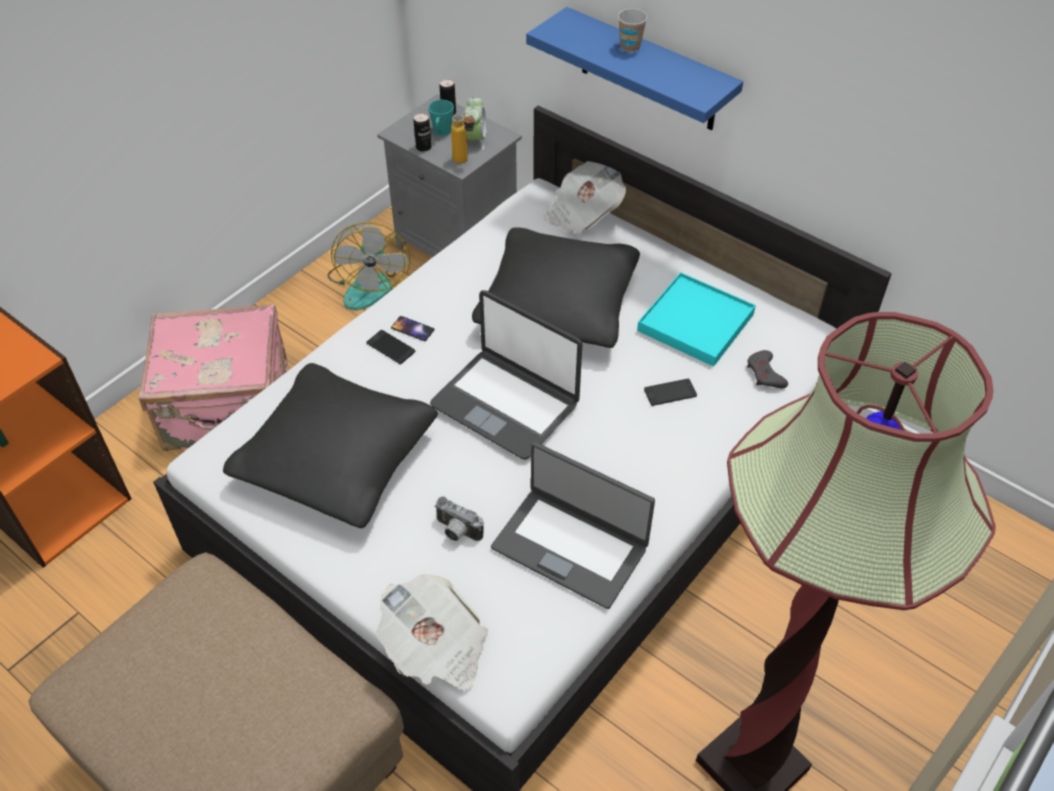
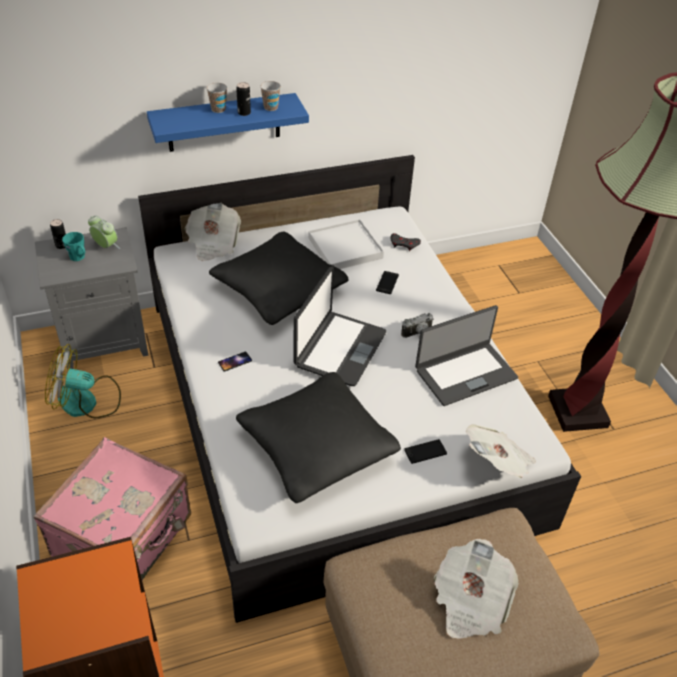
camera: 60 degrees left, 5 degrees down
(205, 709) = (470, 602): none -> newspaper
(369, 283) = (87, 402): fan -> fan turned 150 degrees clockwise
(391, 347) = (241, 379): phone -> phone (425, 452)
(423, 147) = (83, 272): can -> can (244, 113)
(456, 532) = (419, 416): camera -> camera (418, 334)
(465, 162) = (122, 261): bottle -> none
(506, 404) = (339, 349): laptop -> laptop turned 45 degrees counterclockwise
(683, 79) = (270, 107): none -> cup
(695, 322) = (345, 248): turquoise tray -> white tray

